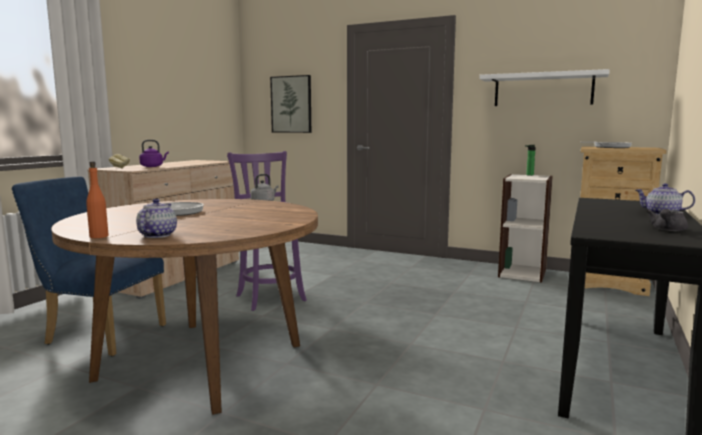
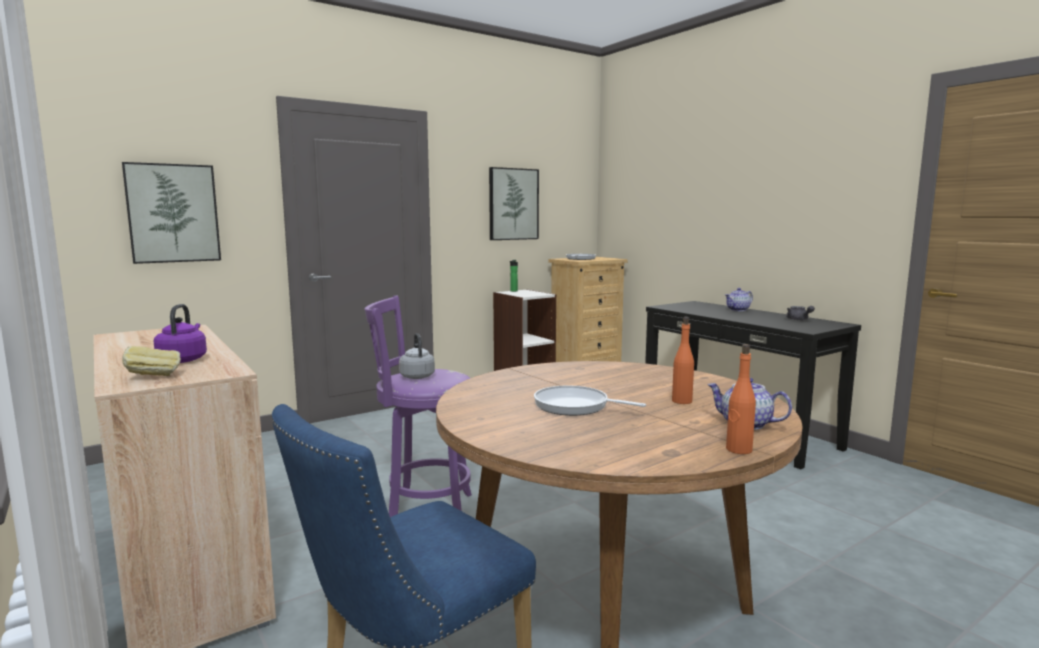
camera: 60 degrees left, 0 degrees up
(208, 224) = (682, 401): none -> orange bottle
(543, 90) = (513, 204): white shelf -> picture

